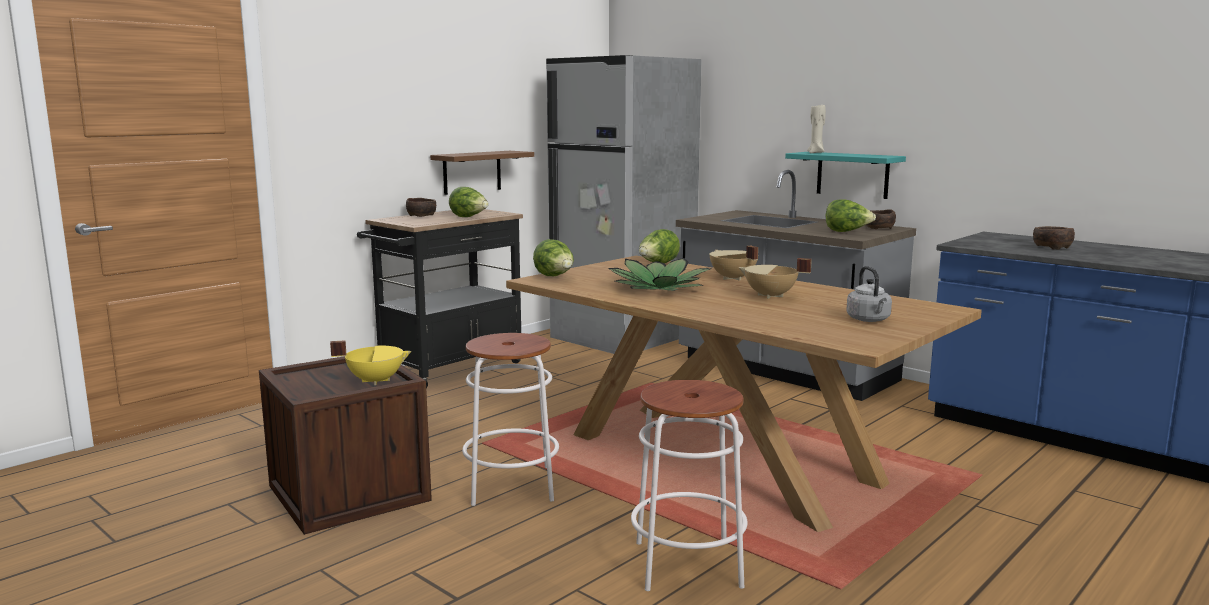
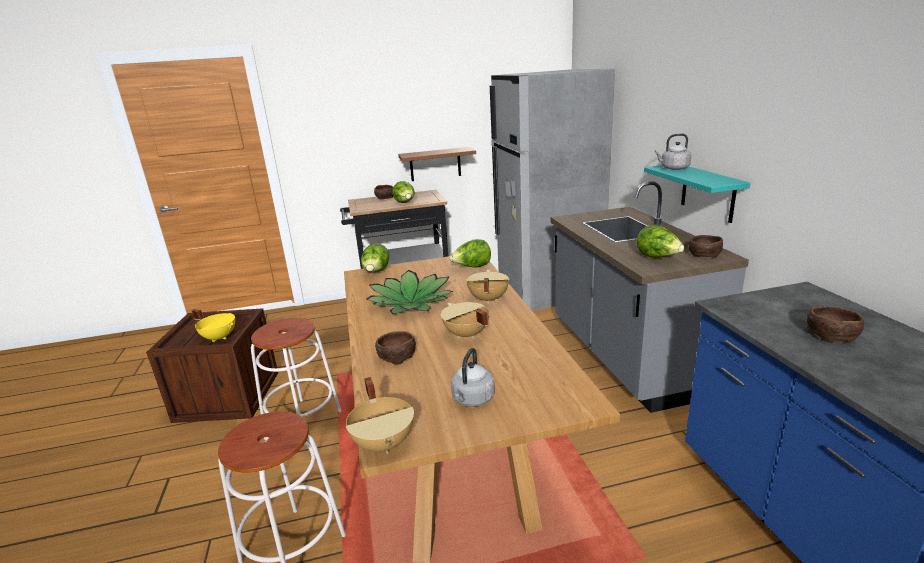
camera: 35 degrees right, 10 degrees up
(742, 313) = (396, 357): none -> brown bowl
(816, 153) = (673, 168): beige candle -> grey kettle
(860, 345) = (385, 443): none -> beige cooking pot

